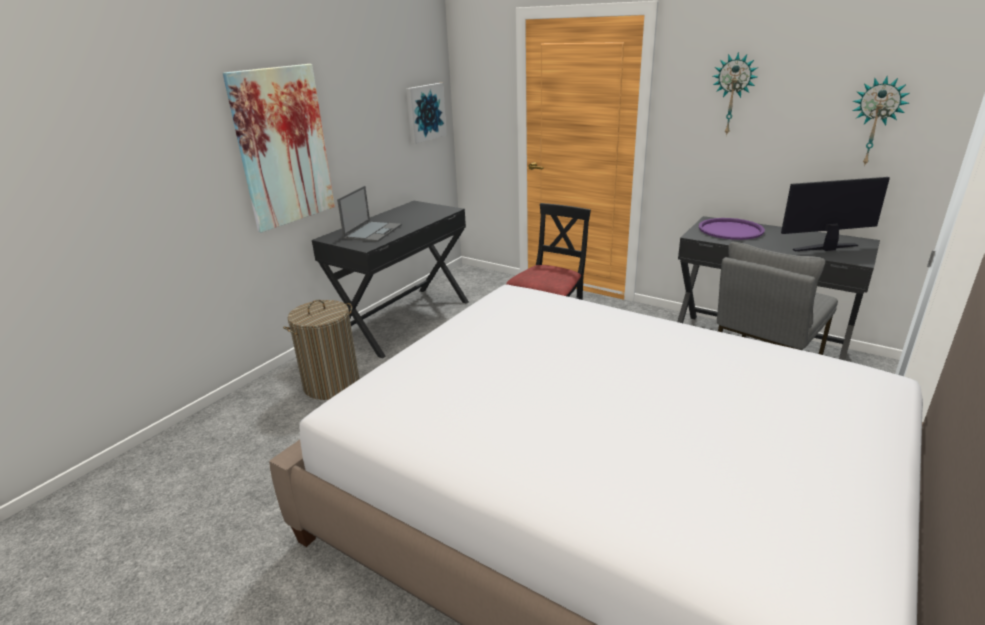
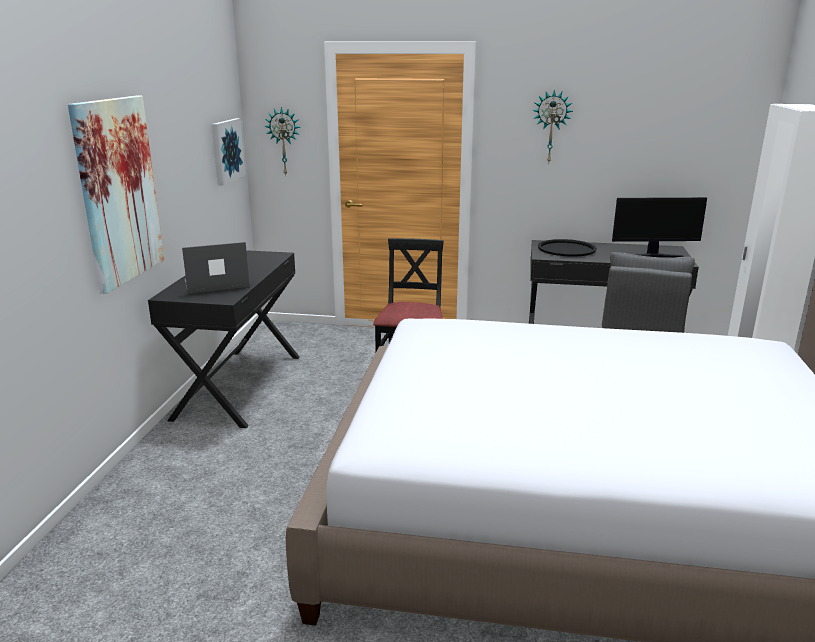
camera: 25 degrees left, 5 degrees down
(331, 384) = (207, 465): laundry basket -> none
(373, 231) = (215, 284): laptop -> laptop turned 105 degrees counterclockwise
(730, 230) = (566, 249): purple tray -> black tray
(826, 248) = (653, 256): monitor -> monitor turned 150 degrees counterclockwise
(875, 122) = (670, 147): wall clock -> wall clock (284, 141)

